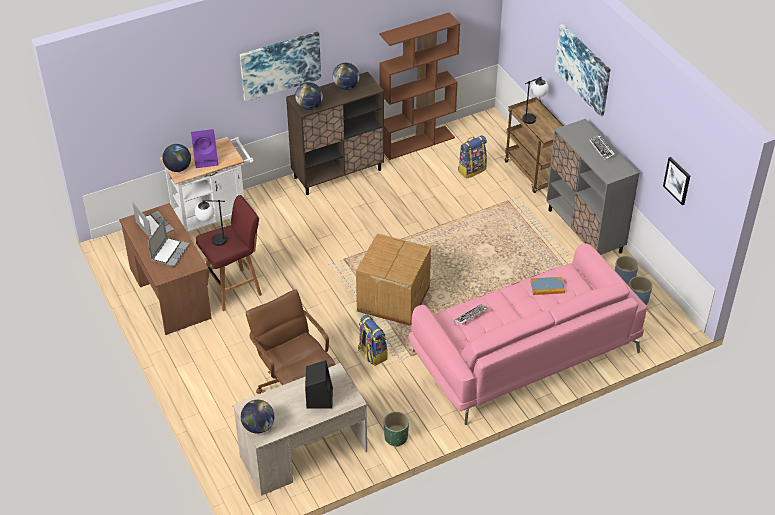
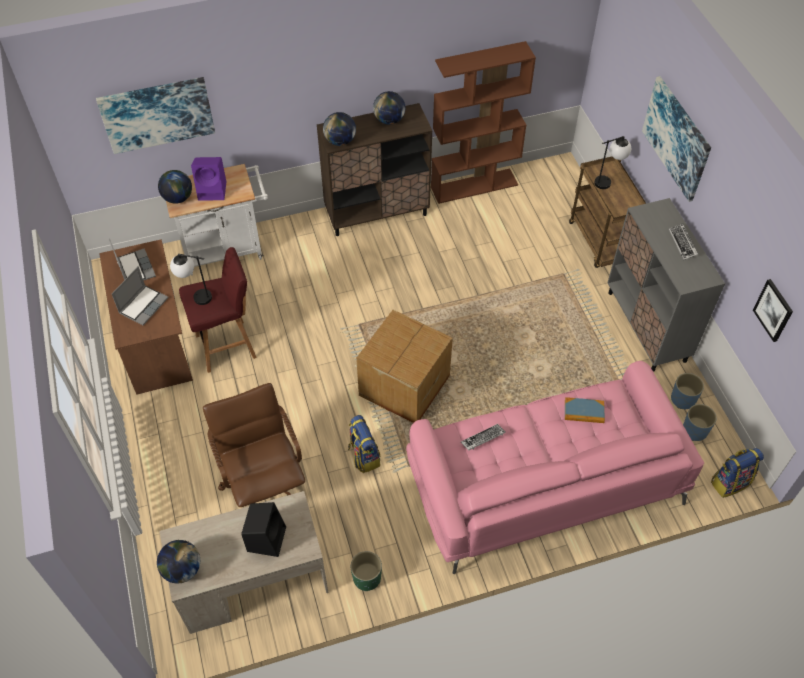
camera: 10 degrees right, 10 degrees up
(280, 65) = (309, 88): picture -> picture (157, 114)
(471, 170) = (529, 228): backpack -> backpack (730, 482)

